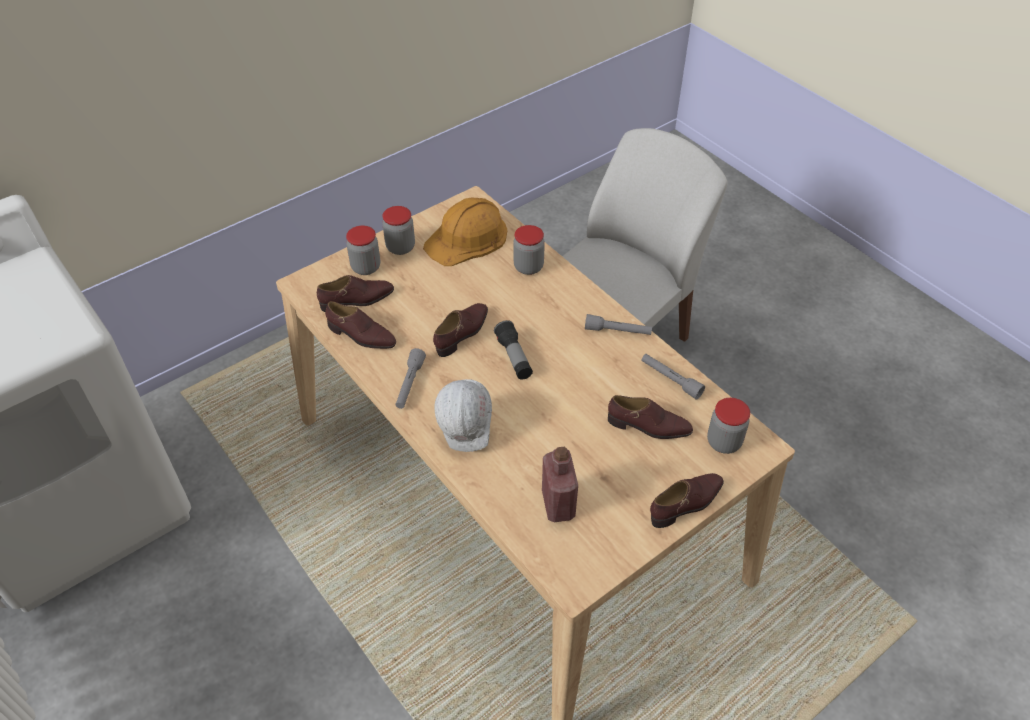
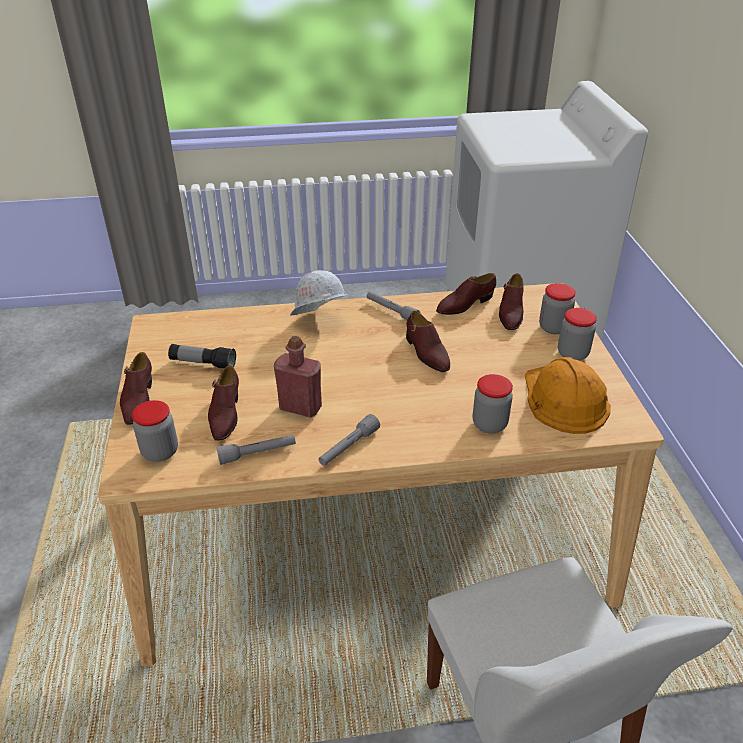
camera: 120 degrees right, 10 degrees down
(514, 357) = (373, 370): flashlight -> flashlight (203, 363)
(558, 504) = (213, 339): red bottle -> red bottle (300, 407)
(648, 426) = (225, 414): brown shoe -> brown shoe turned 45 degrees counterclockwise

